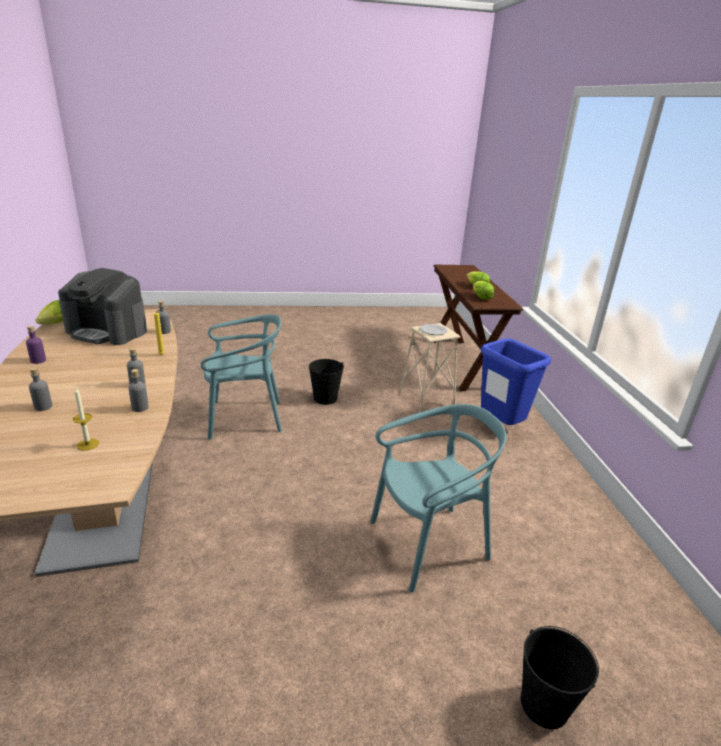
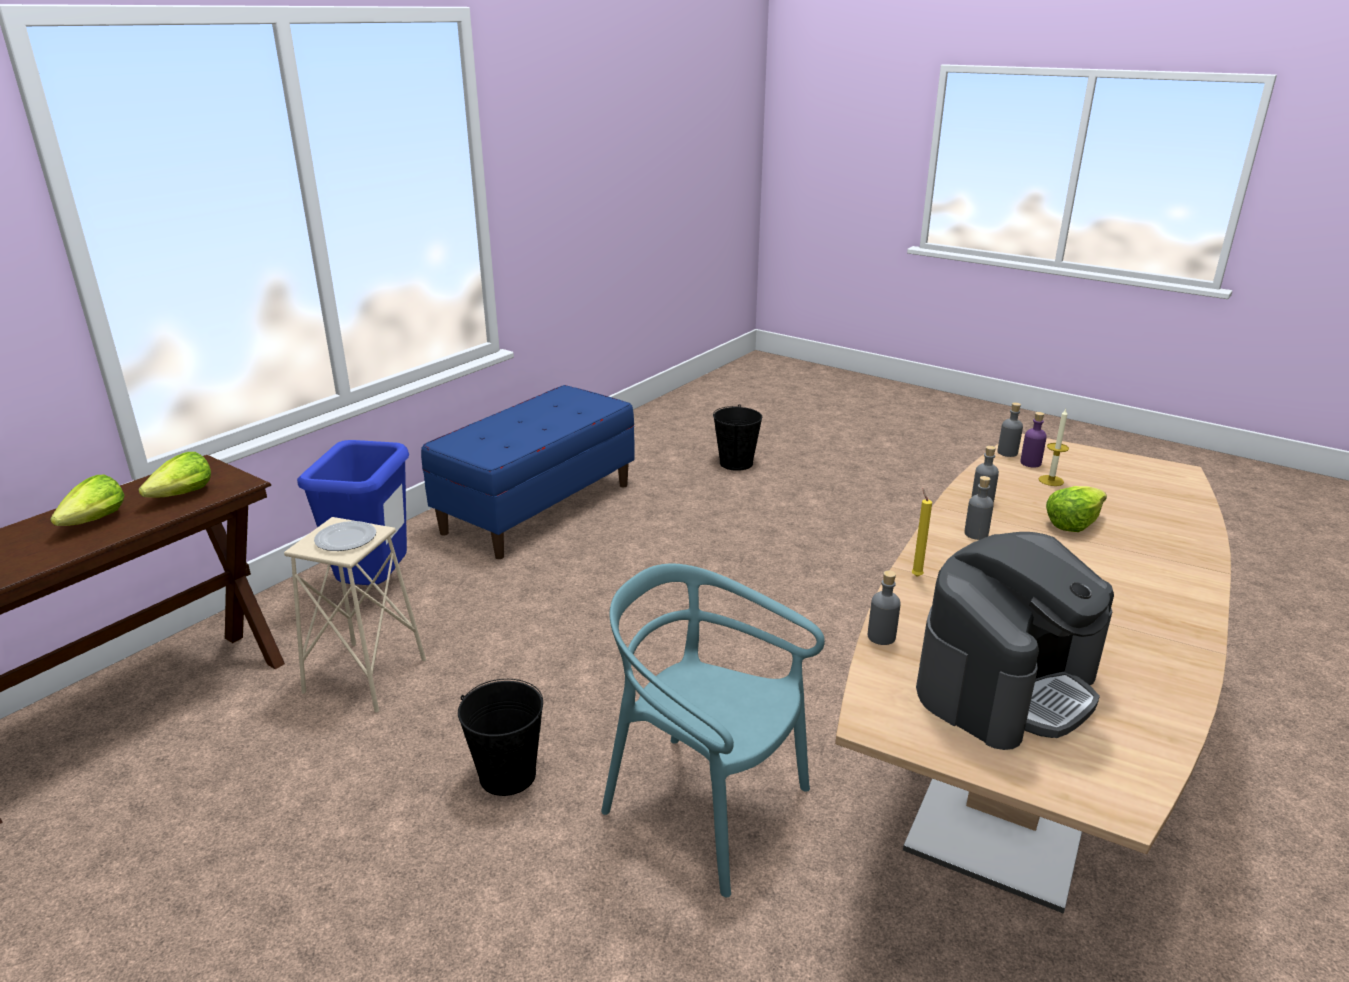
camera: 135 degrees left, 0 degrees up
(38, 360) = (1150, 640): purple bottle -> purple bottle (1030, 463)
(43, 407) = (1115, 541): grey bottle -> grey bottle (1007, 452)
(56, 324) = (1141, 770): lettuce -> lettuce (1072, 523)
(108, 331) = (1006, 685): coffee machine -> coffee machine turned 75 degrees clockwise
(428, 544) = (680, 541): turquoise chair -> none
(552, 517) = (538, 508): none -> blue bench

